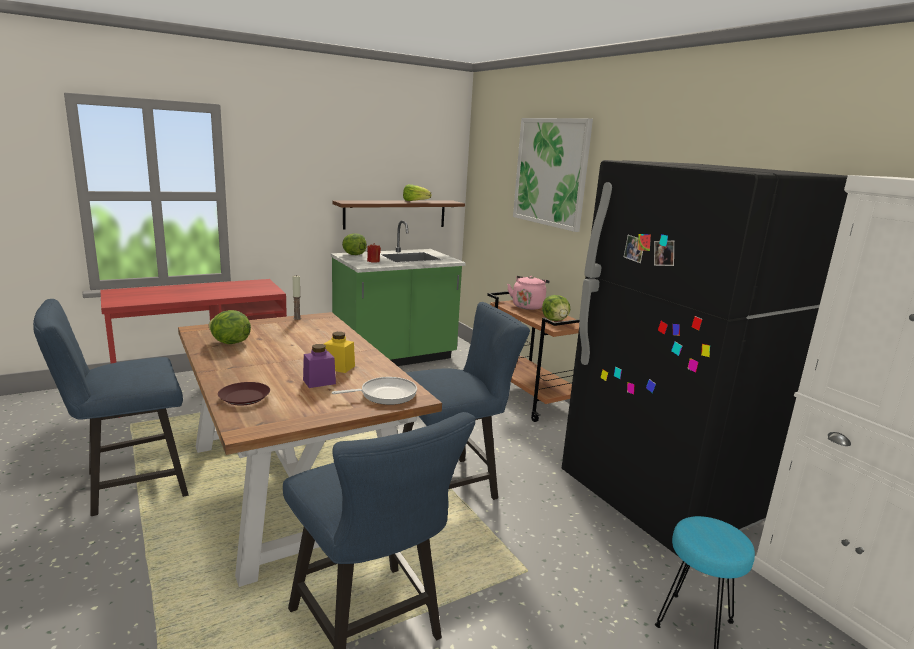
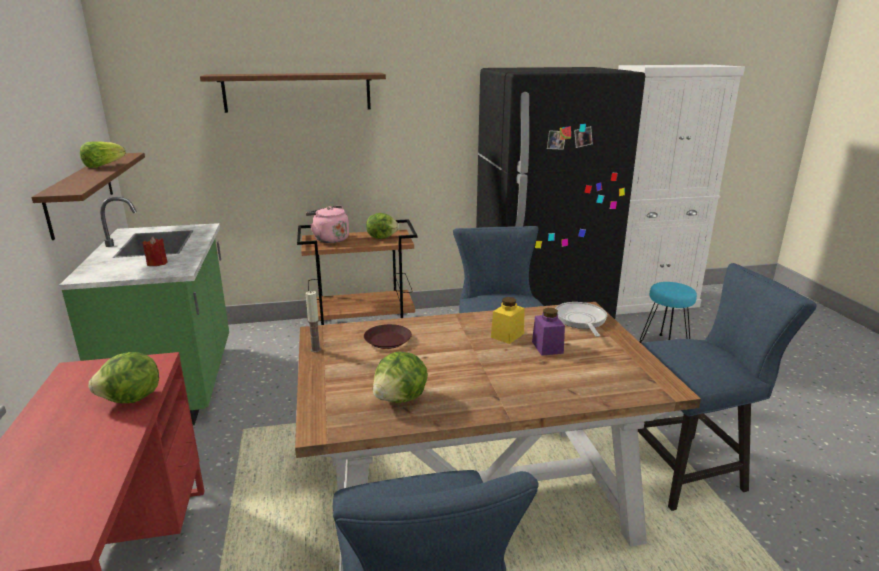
camera: 70 degrees left, 5 degrees up
(244, 397) = (589, 388): brown plate -> brown plate (387, 340)
(353, 255) = (95, 271): lettuce -> lettuce (131, 399)
(551, 172) = (297, 92): picture -> brown shelf

